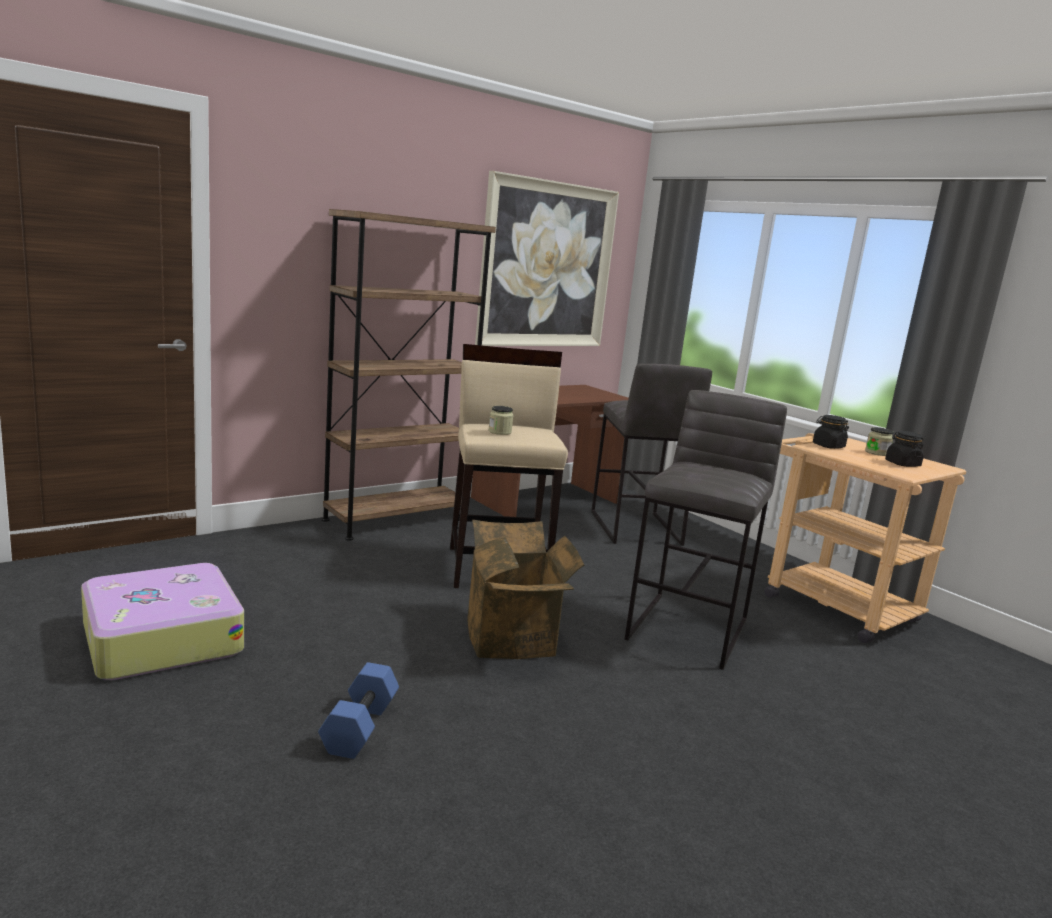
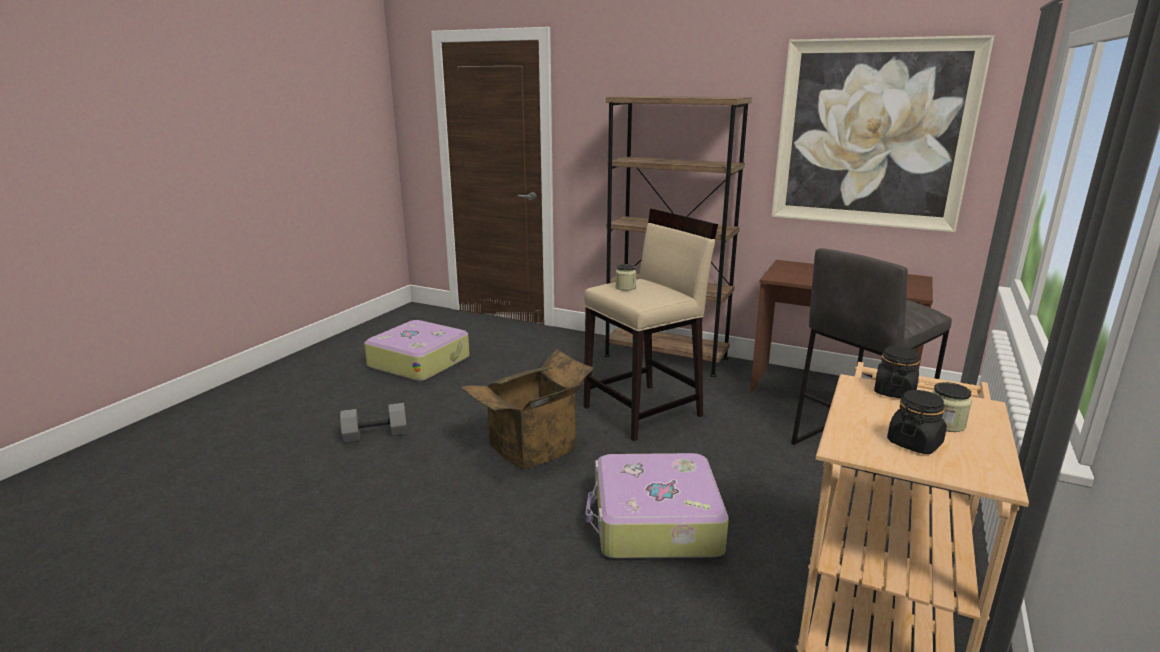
camera: 65 degrees right, 5 degrees up
(358, 726) = (376, 434): blue dumbbell -> grey dumbbell
(689, 629) = (654, 522): grey stool -> suitcase

